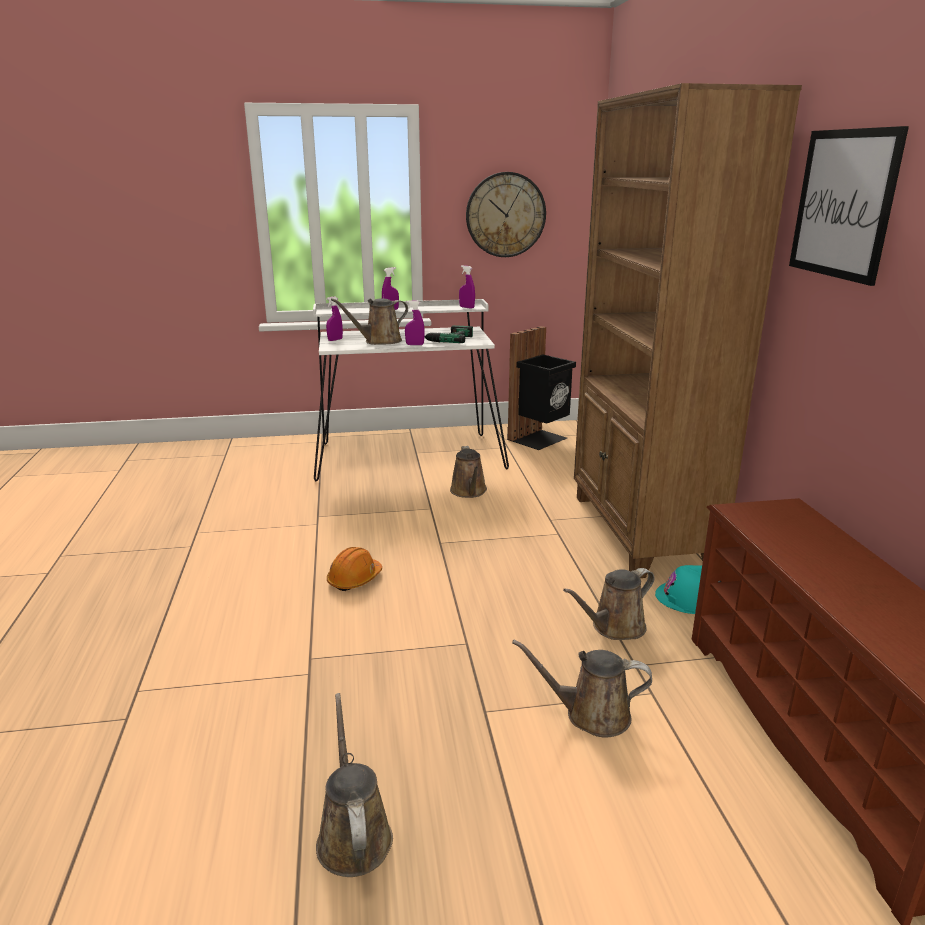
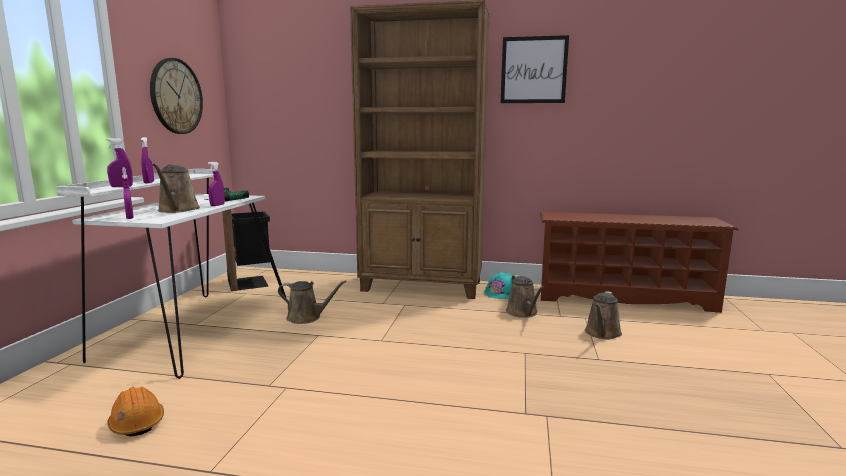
camera: 70 degrees left, 10 degrees down
(353, 835) = (718, 415): brown watering can -> none
(354, 579) = (412, 380): orange hard hat -> orange hard hat (137, 422)
(466, 307) = (199, 175): purple spray bottle -> purple spray bottle (121, 187)

